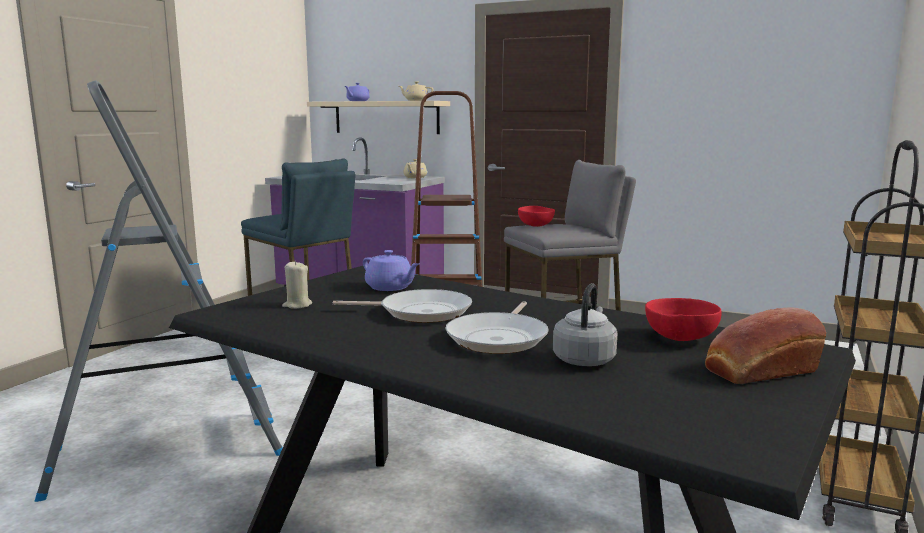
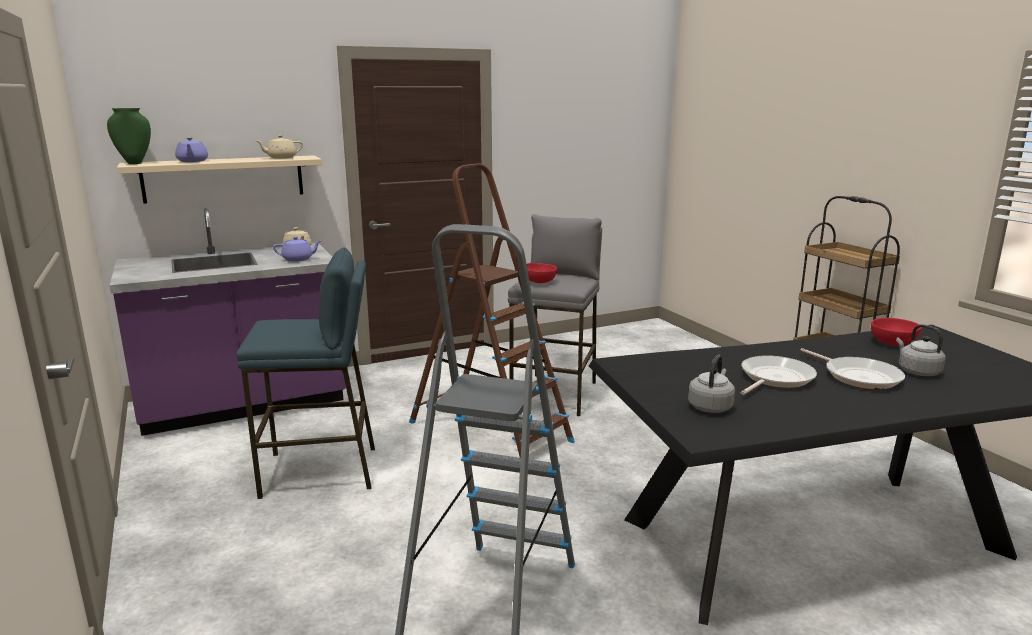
camera: 50 degrees left, 5 degrees up
(297, 305) = (711, 406): beige candle -> grey kettle
(326, 101) = (135, 163): none -> green vase
(390, 287) = (689, 369): purple teapot -> purple teapot (298, 259)
(758, 371) = (959, 349): bread -> none

